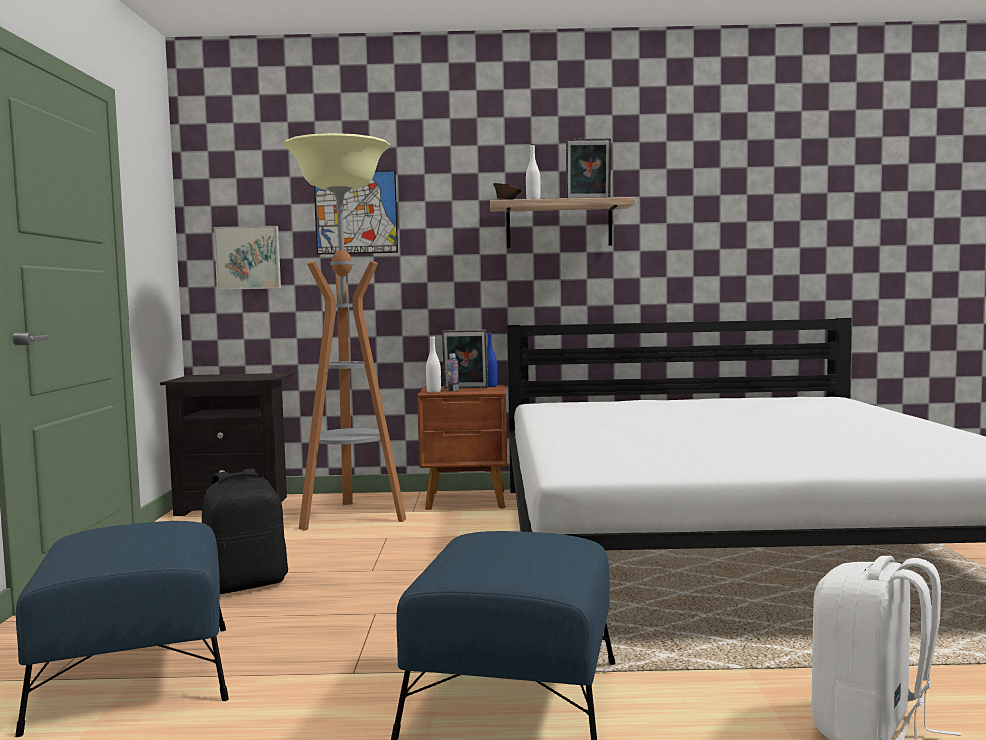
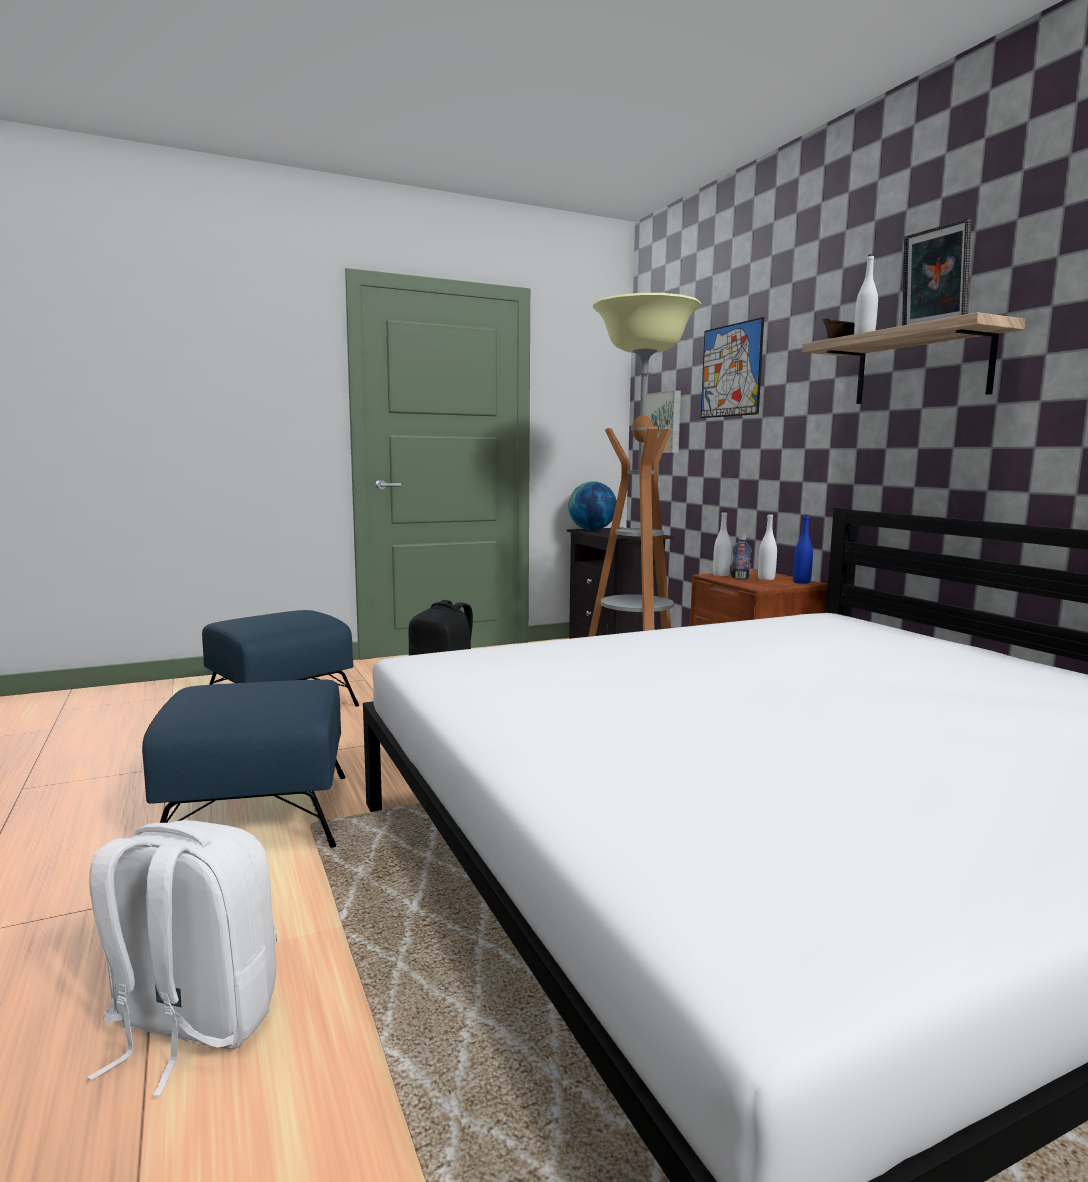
camera: 65 degrees right, 5 degrees up
(192, 379) = (592, 530): none -> globe
(465, 388) = (766, 579): picture frame -> white bottle

